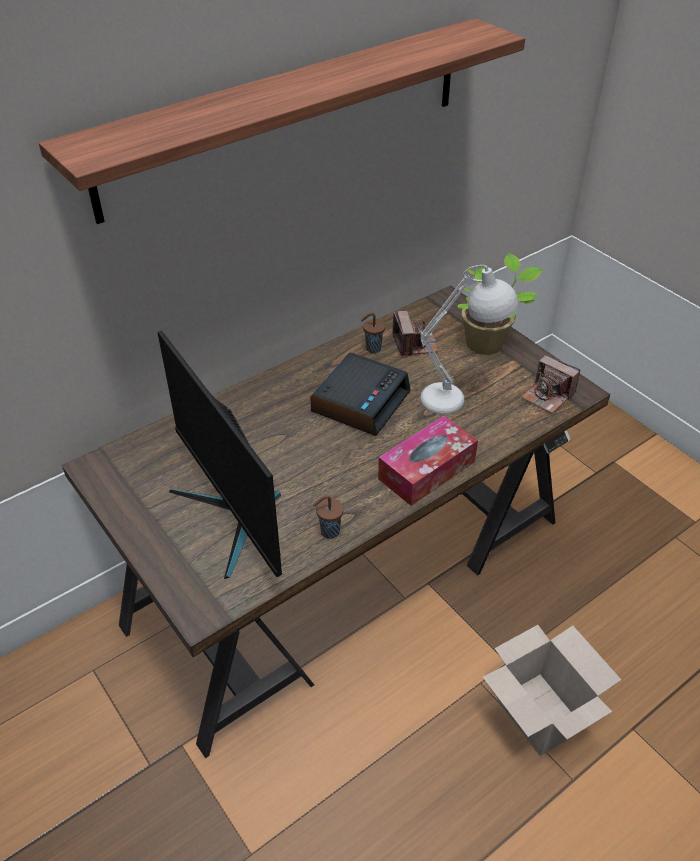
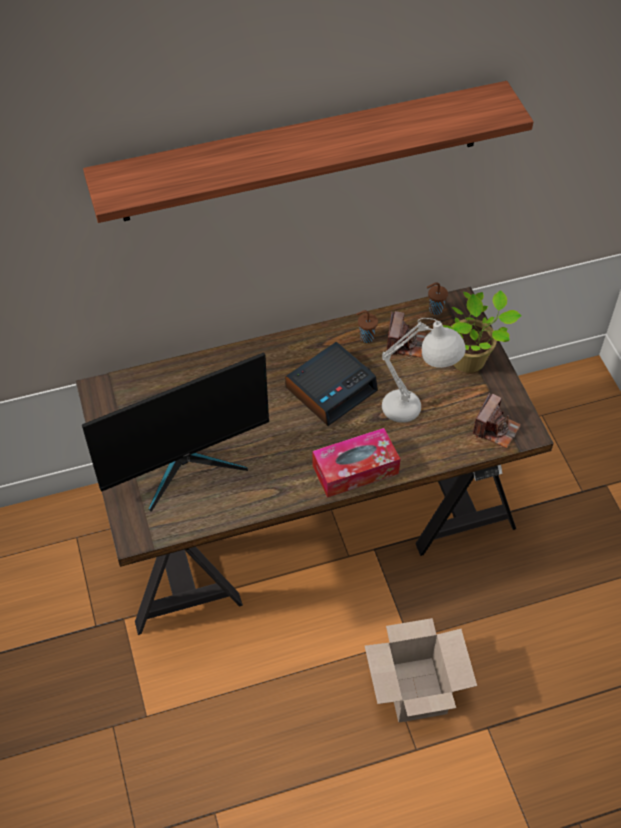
camera: 20 degrees right, 10 degrees up
(233, 517) = (187, 465): monitor -> monitor turned 105 degrees counterclockwise
(329, 532) = (253, 500): brown cup -> brown cup (434, 310)
(547, 396) = (495, 429): camera -> camera turned 120 degrees counterclockwise

